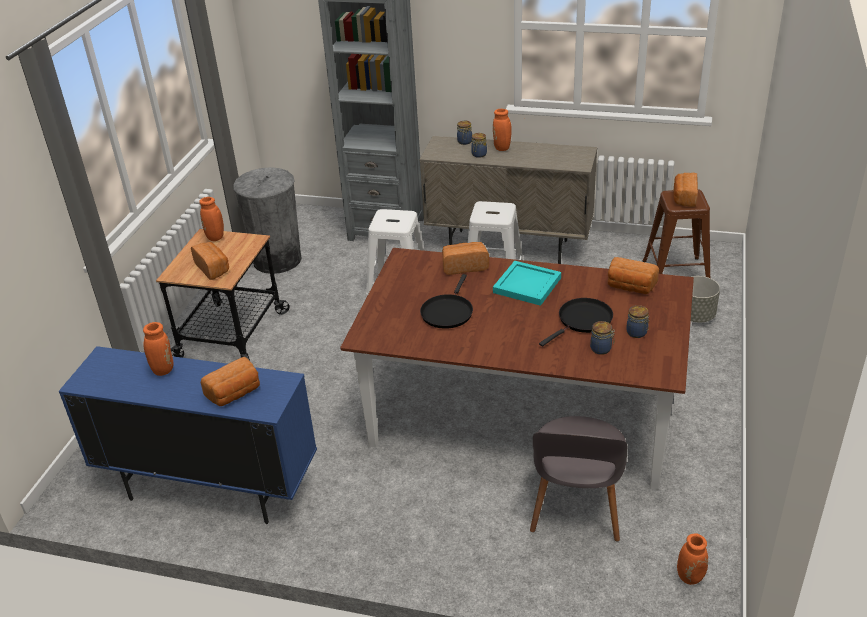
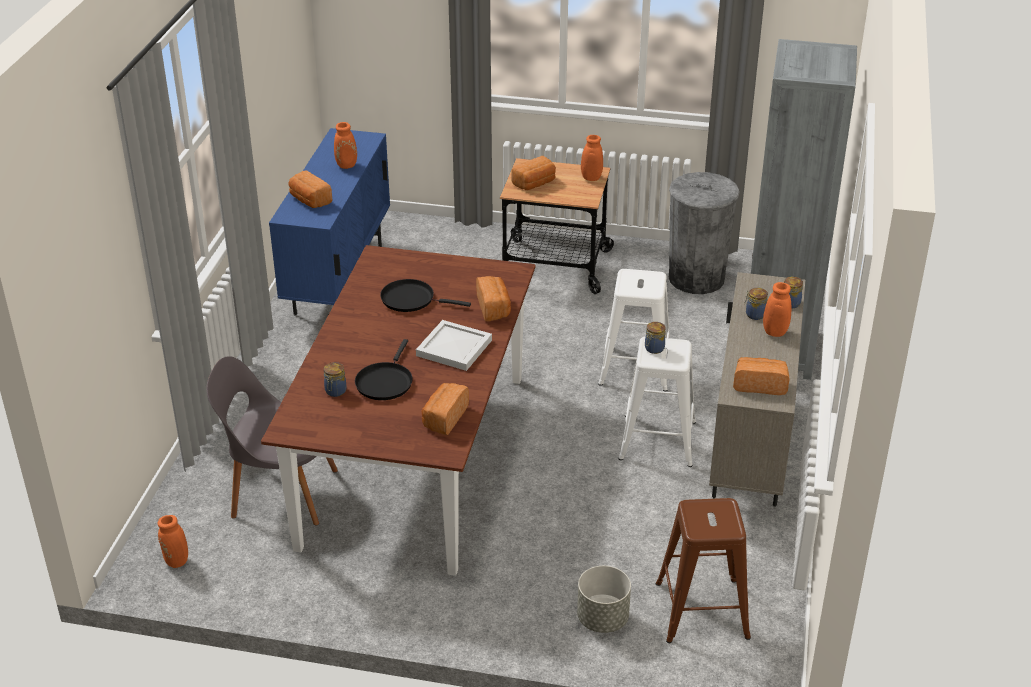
camera: 85 degrees right, 0 degrees up
(526, 284) = (455, 347): turquoise tray -> white tray
(582, 321) = (385, 382): black frying pan -> black frying pan turned 60 degrees clockwise
(637, 333) = (358, 417): jar -> jar (653, 349)
(684, 198) = (714, 517): bread -> bread (760, 385)

